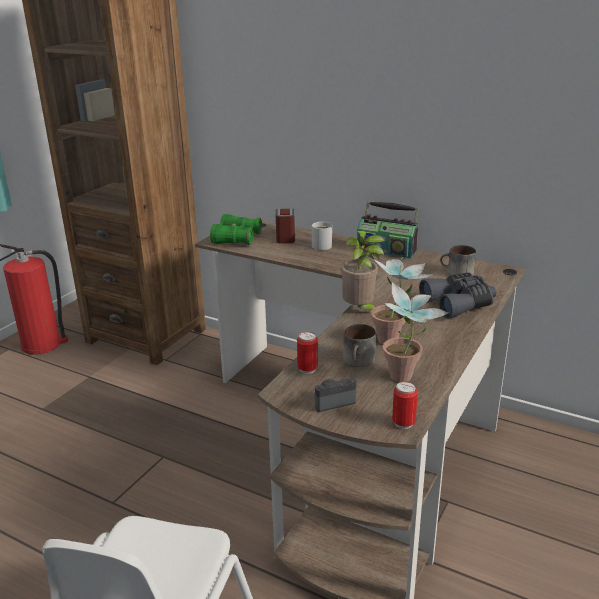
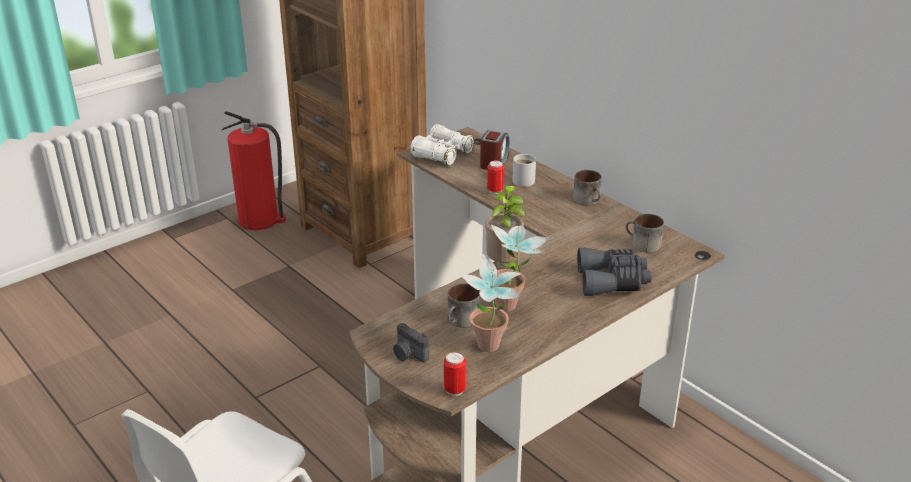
camera: 20 degrees right, 5 degrees up
(236, 239) = (442, 154): green binoculars -> white binoculars
(307, 369) = (409, 317): can -> can (495, 191)
(333, 402) = (408, 354): camera -> camera turned 135 degrees counterclockwise
(387, 250) = (589, 200): radio -> mug

